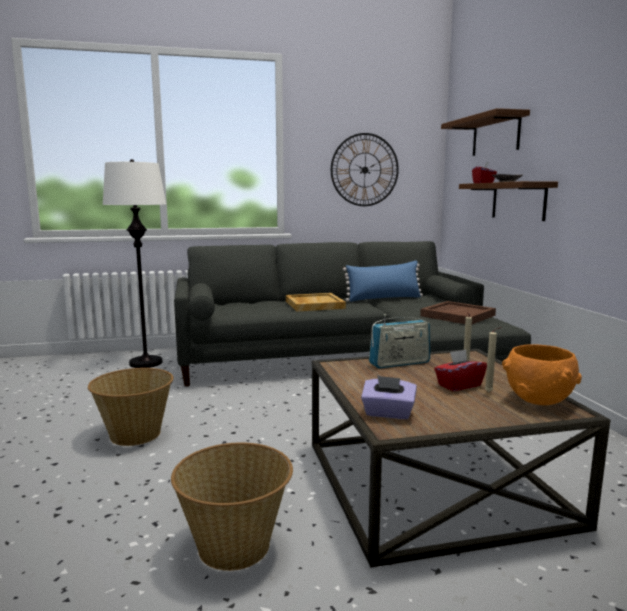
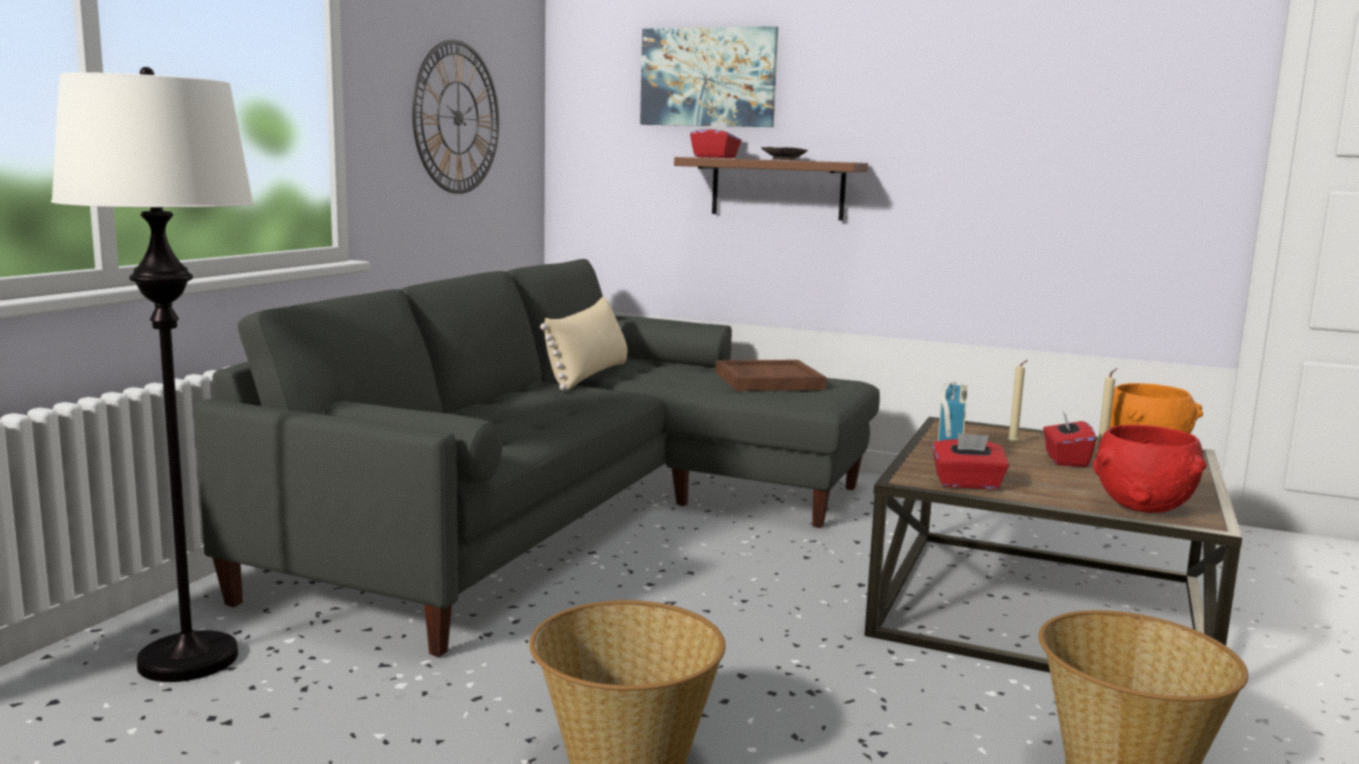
camera: 55 degrees left, 0 degrees up
(314, 304) = (540, 407): beige tray -> none
(348, 373) = (967, 484): none -> red tissue box
(384, 298) = (588, 375): blue pillow -> beige pillow
(388, 413) = (1143, 507): purple tissue box -> red bowl
(495, 135) = (708, 77): brown shelf -> picture

